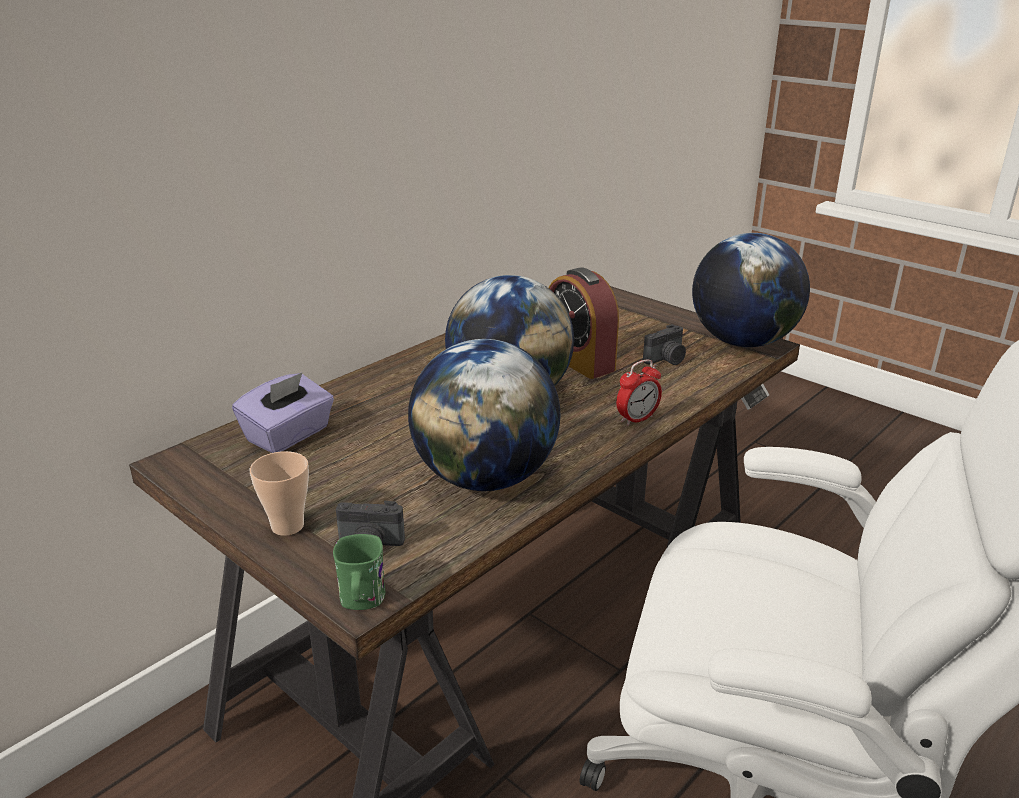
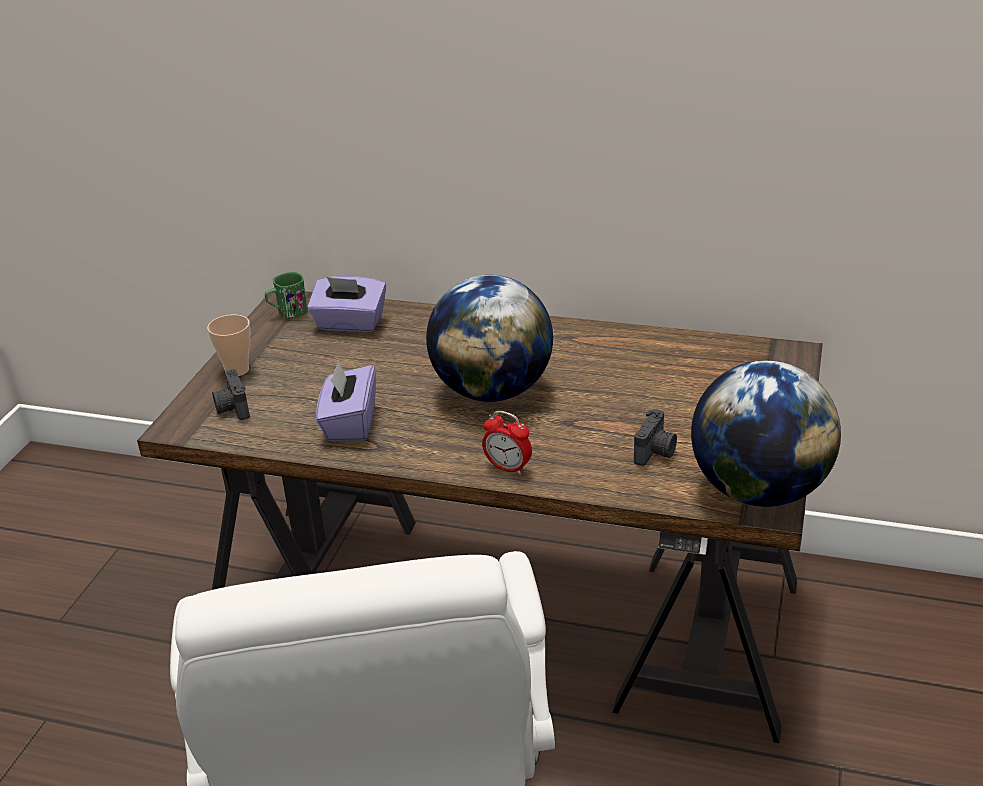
camera: 65 degrees right, 5 degrees up
(361, 601) = (172, 428): green mug -> green mug (287, 312)
(485, 478) = (350, 423): globe -> purple tissue box
(579, 360) = (601, 403): alarm clock -> none
(666, 360) = (656, 452): camera -> camera turned 90 degrees counterclockwise

